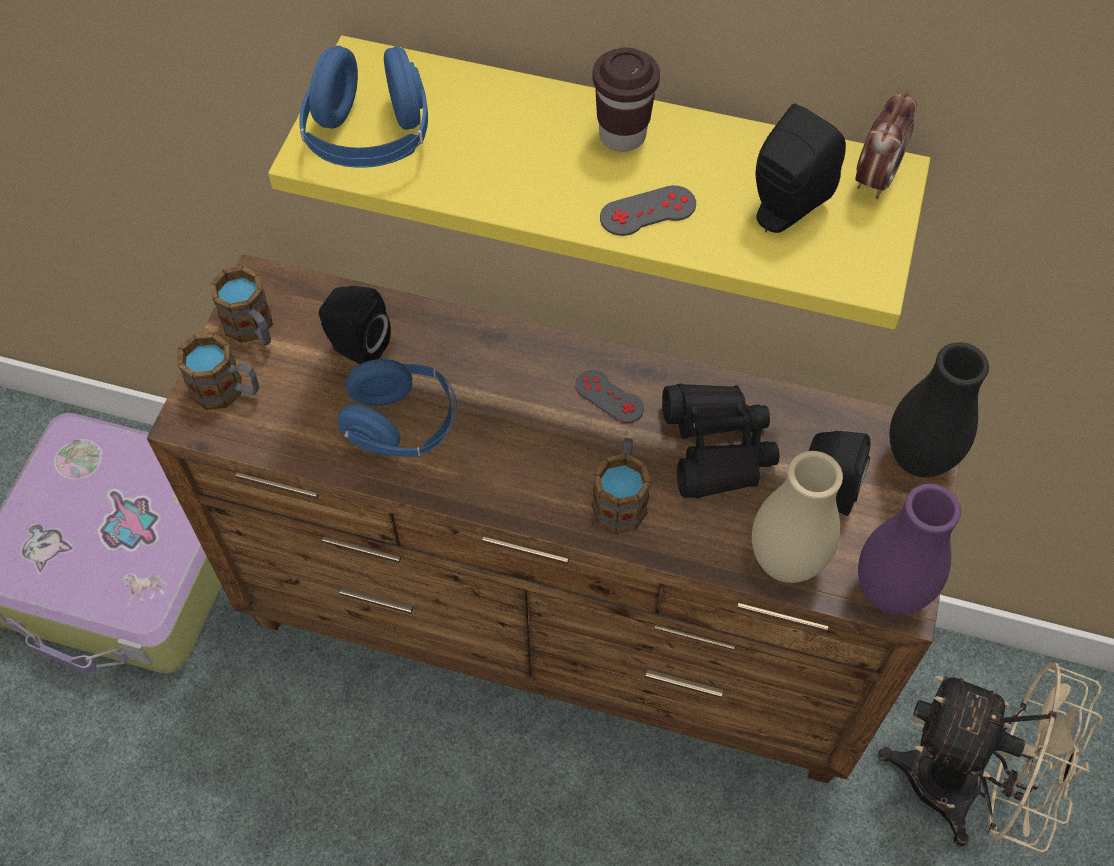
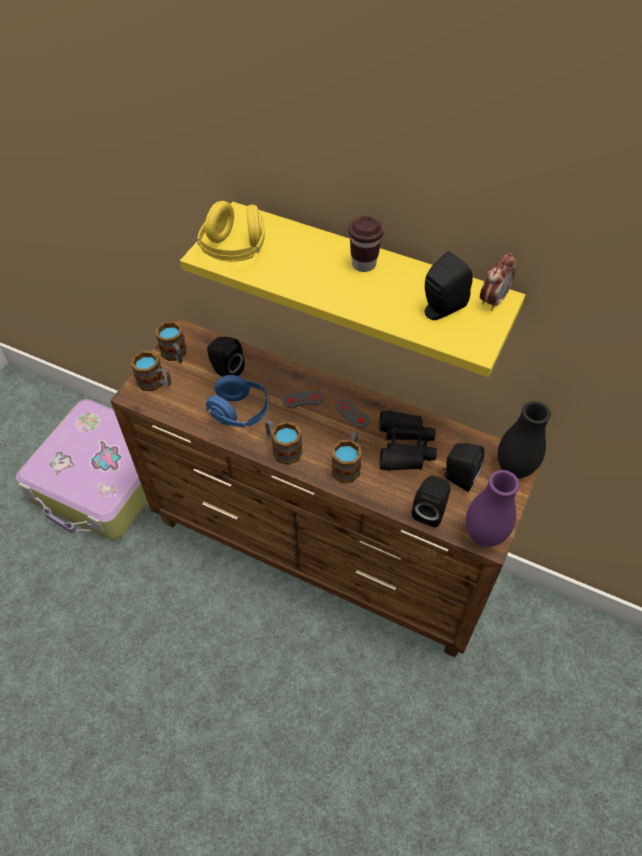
camera: 10 degrees right, 5 degrees down
(370, 139) = (234, 250): blue headphones -> yellow headphones
(495, 484) = (282, 448): none -> mug
(648, 211) = (368, 301): grey game controller -> grey game controller (303, 399)
(786, 561) = (430, 511): beige vase -> black speaker
(964, 788) = (532, 673): beige fan -> none

